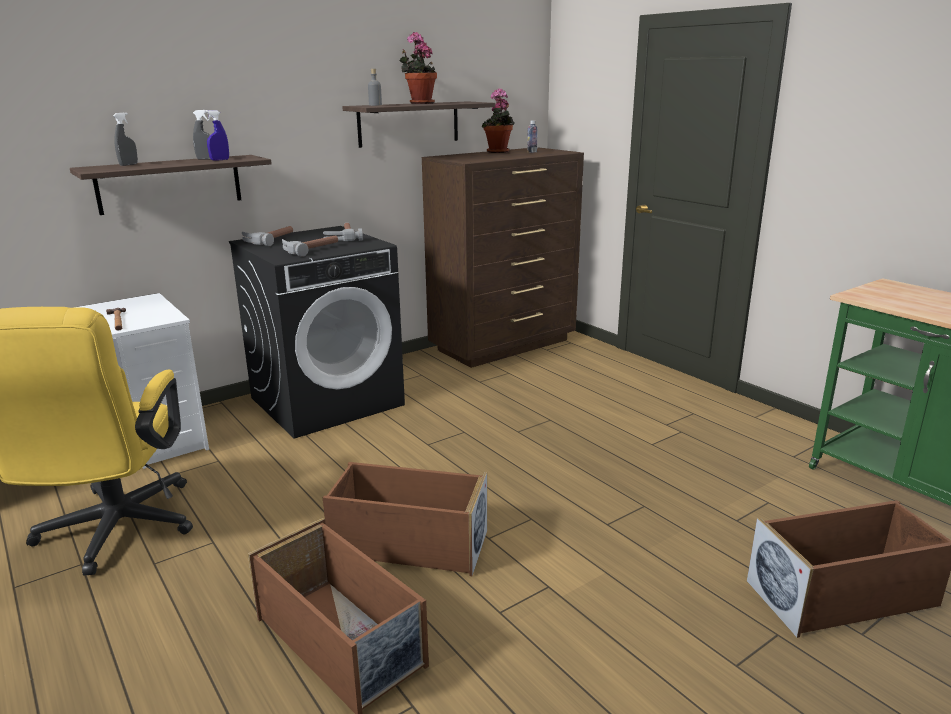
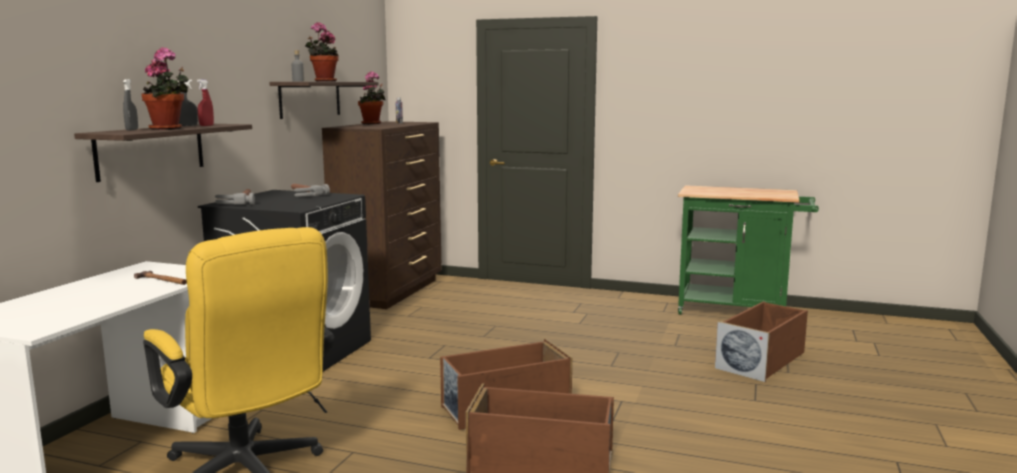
camera: 35 degrees left, 10 degrees down
(161, 165) = (168, 129): none -> potted plant
(219, 160) = (206, 125): blue spray bottle -> red spray bottle
(310, 249) = (298, 202): hammer -> none

